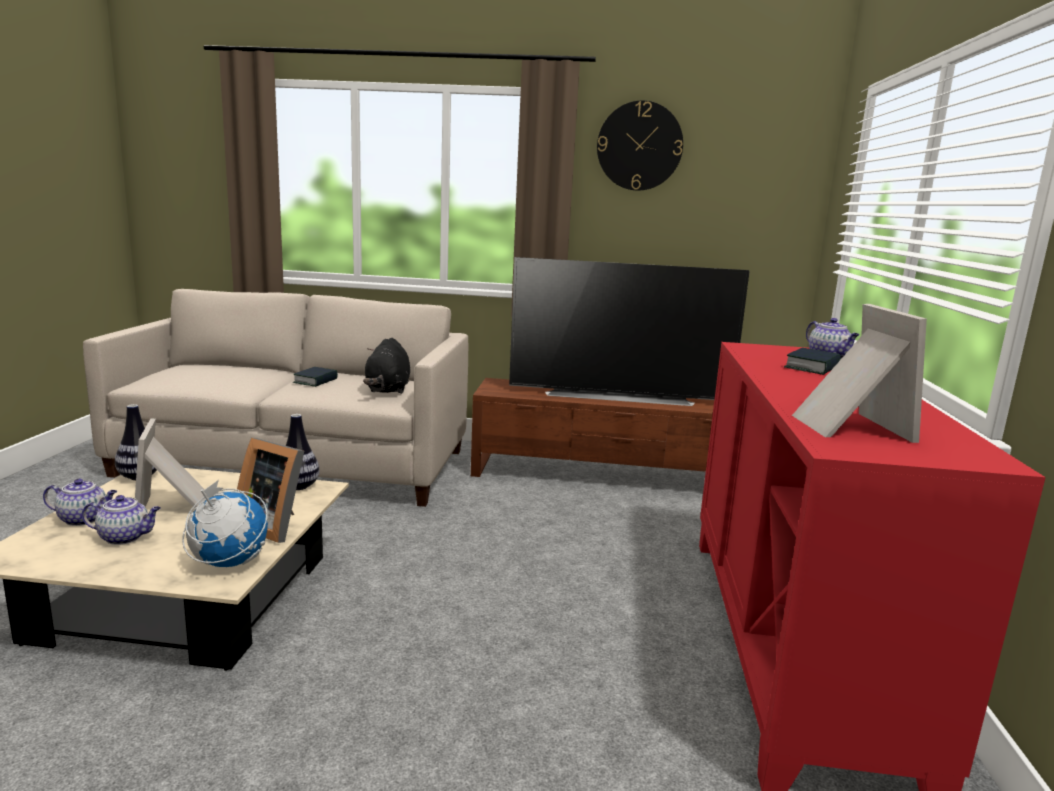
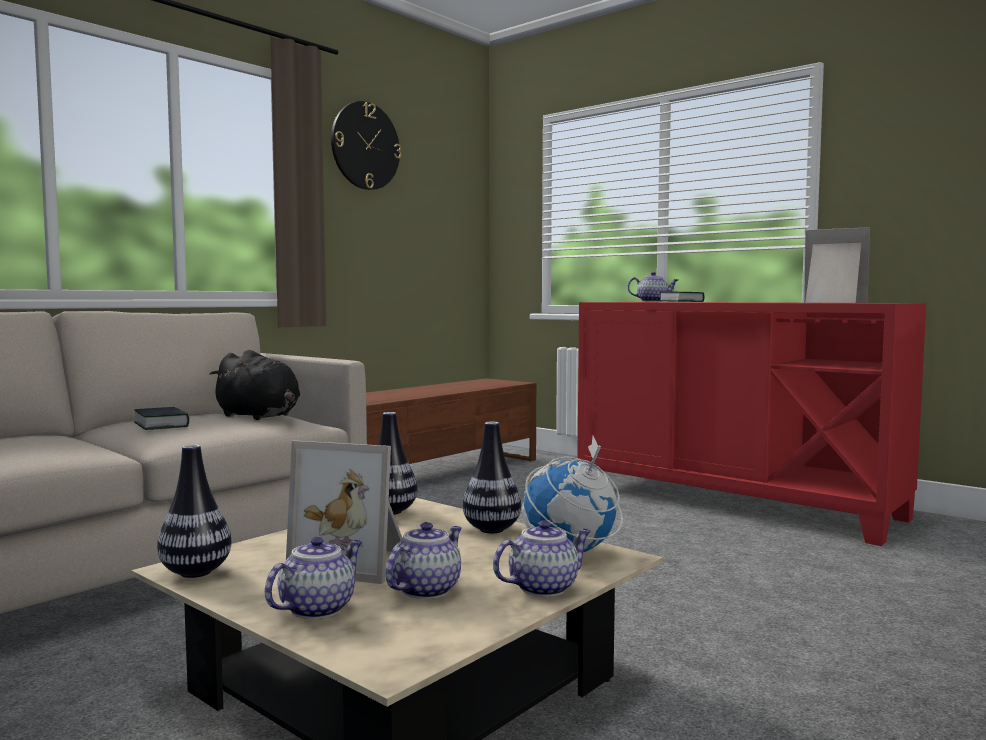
camera: 55 degrees left, 10 degrees down
(140, 570) = (544, 587): none -> teapot
(274, 526) = (492, 529): picture frame -> vase
(618, 395) = (414, 392): television -> none

